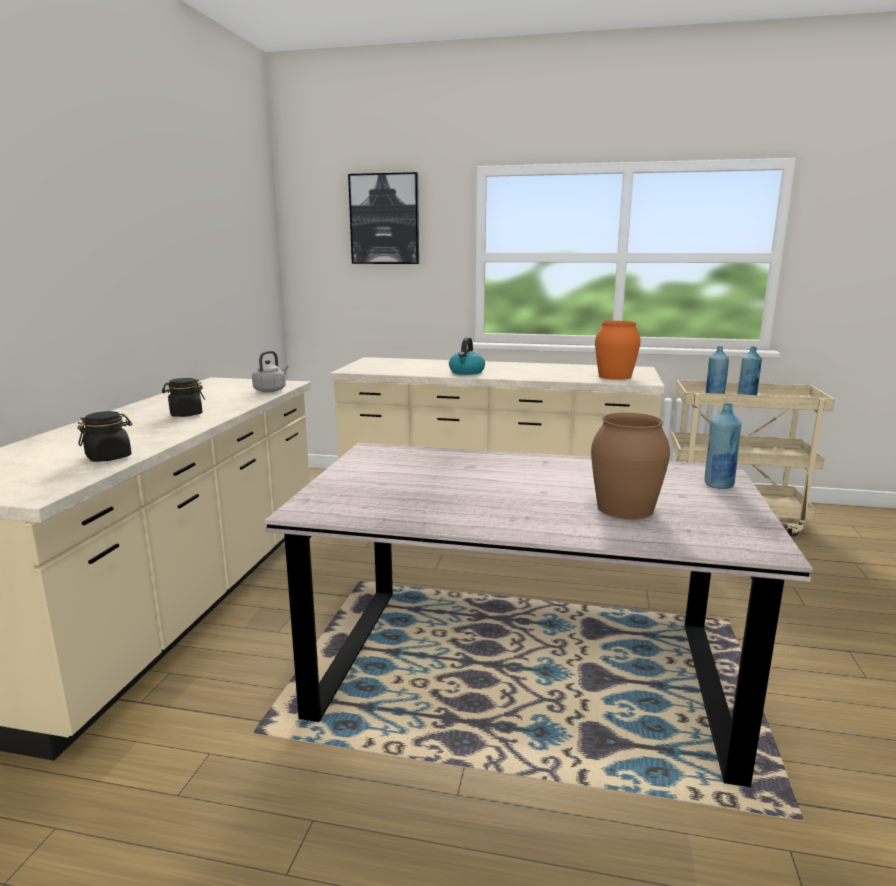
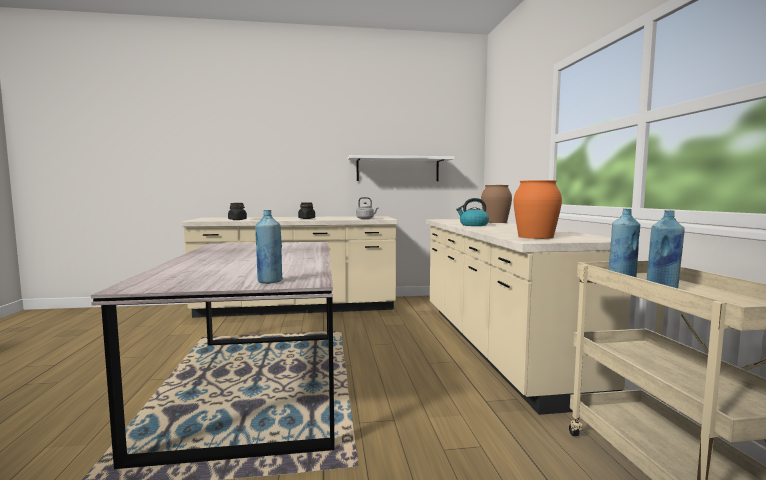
camera: 70 degrees right, 10 degrees down
(208, 287) = (398, 169): none -> white shelf
(385, 219) = (516, 121): picture -> none
(625, 508) = (216, 269): brown vase -> brown vase (496, 222)

